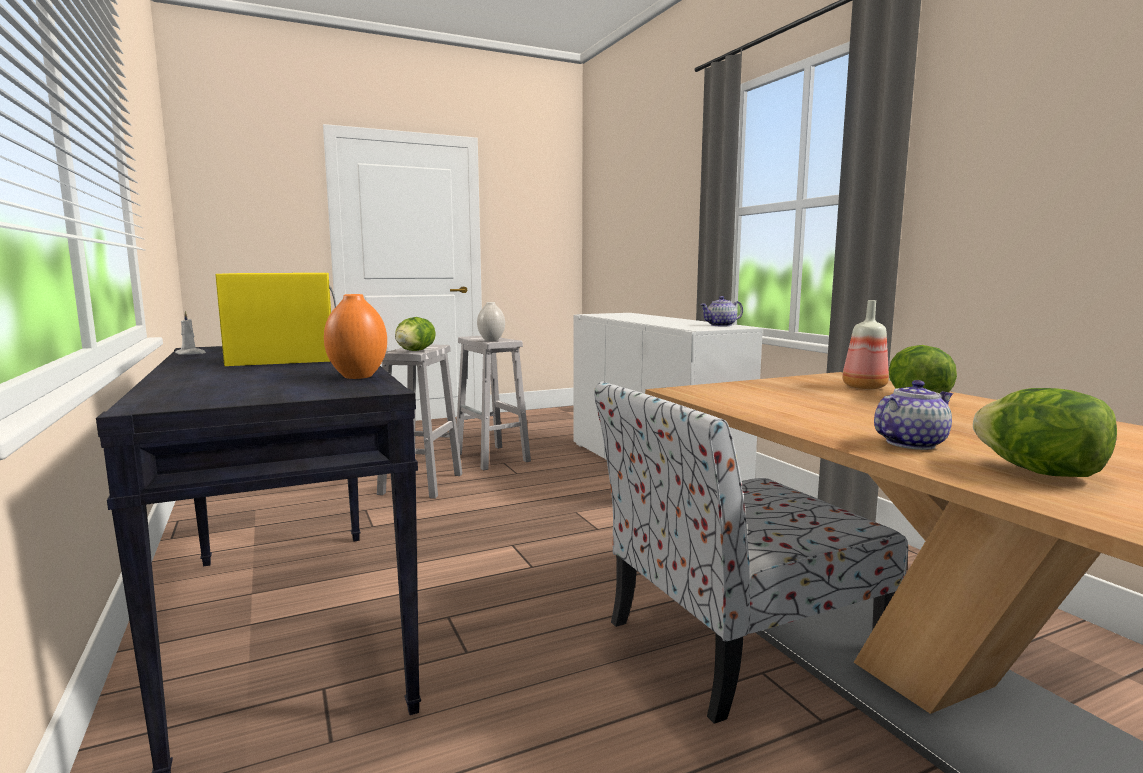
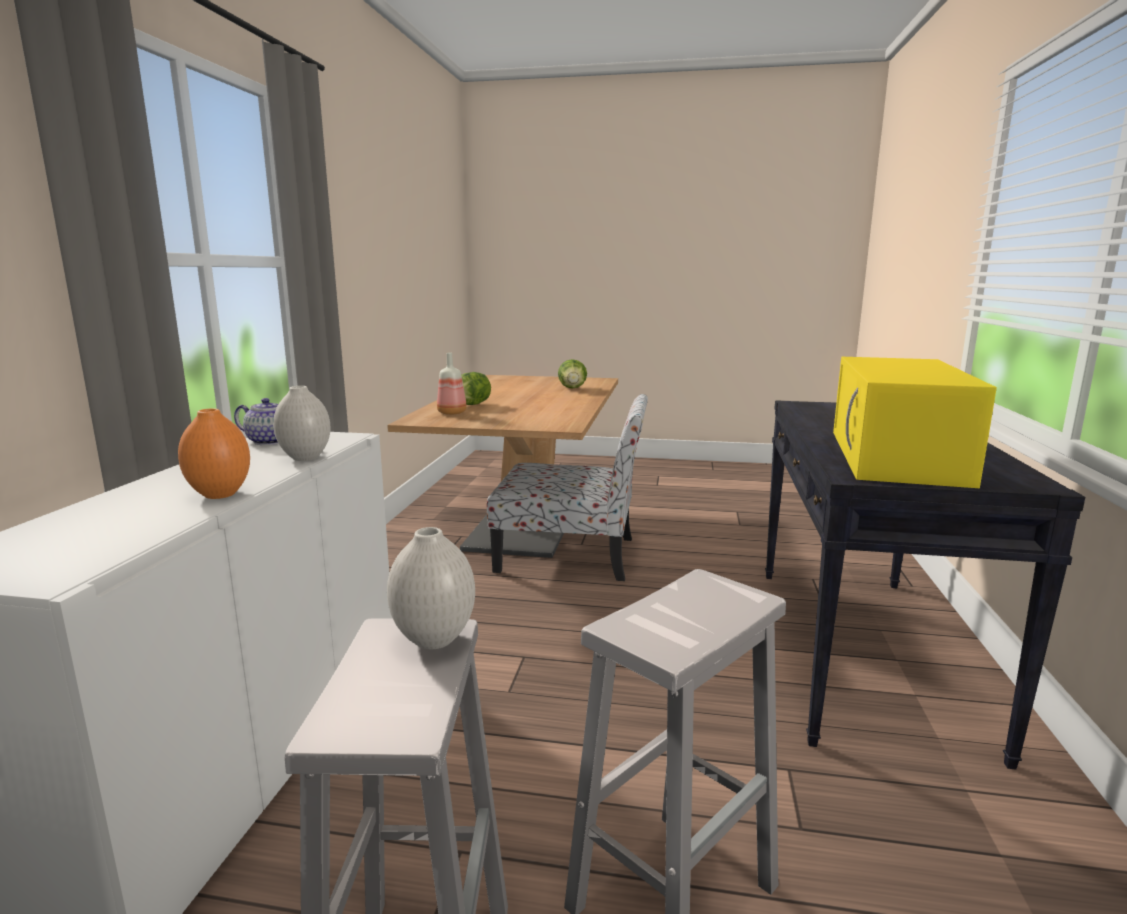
camera: 145 degrees left, 5 degrees up
(191, 354) = (1012, 468): white candle -> none
(359, 376) = (806, 413): orange vase -> orange vase (219, 494)
(415, 351) = (701, 587): lettuce -> none
(663, 324) = (305, 458): none -> white vase
(910, 443) = (572, 396): teapot -> none

